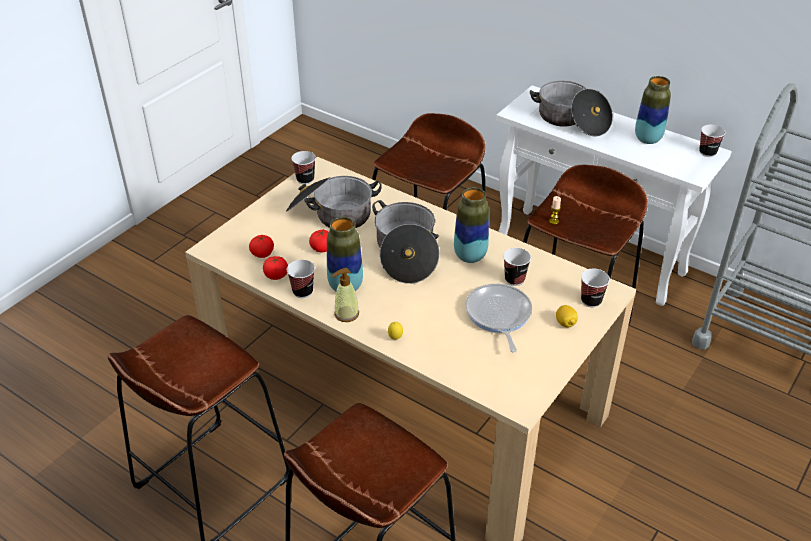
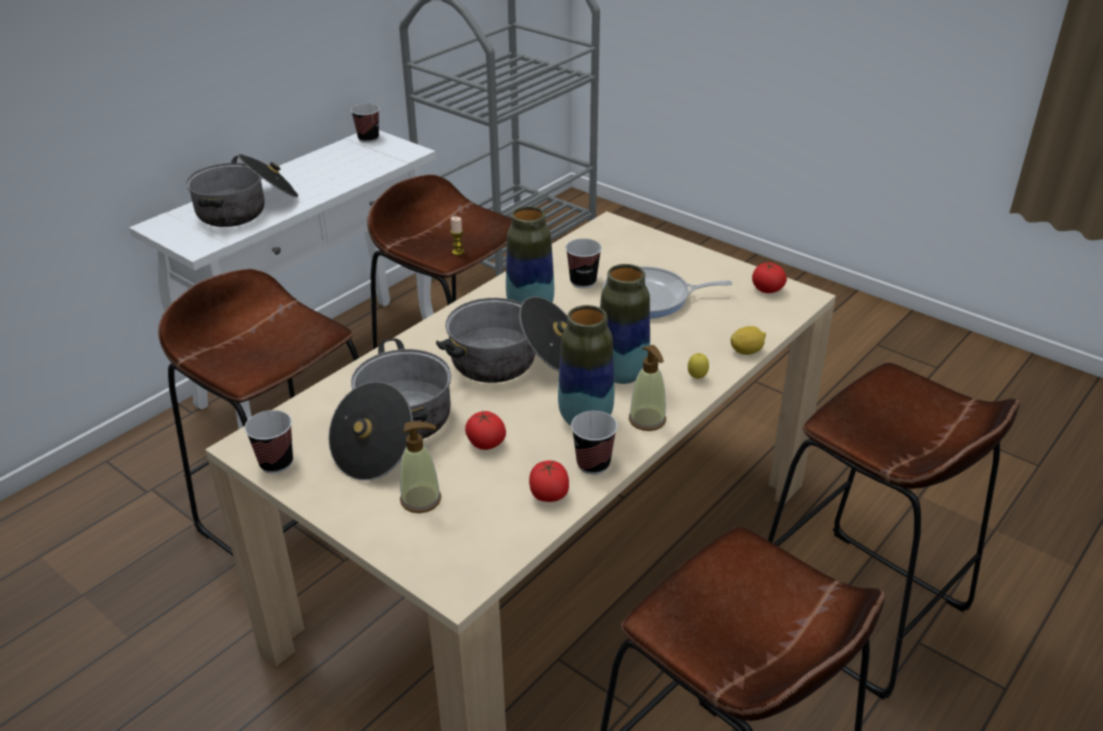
camera: 85 degrees left, 5 degrees down
(262, 254) = (486, 513): tomato -> tomato (767, 289)
(274, 230) = (421, 500): none -> soap dispenser
(565, 323) = (665, 257): lemon -> lemon (746, 351)
(591, 301) = (626, 238): cup -> none
(648, 139) = (321, 166): vase -> vase (622, 374)

